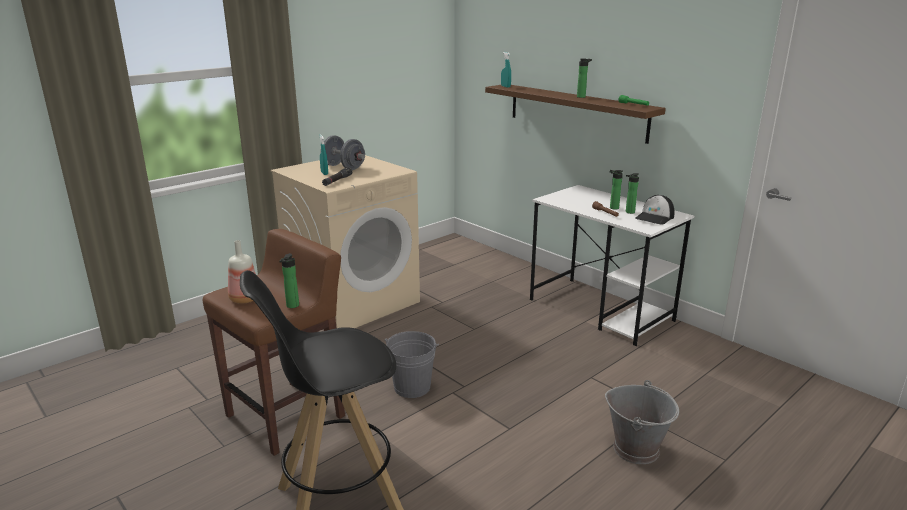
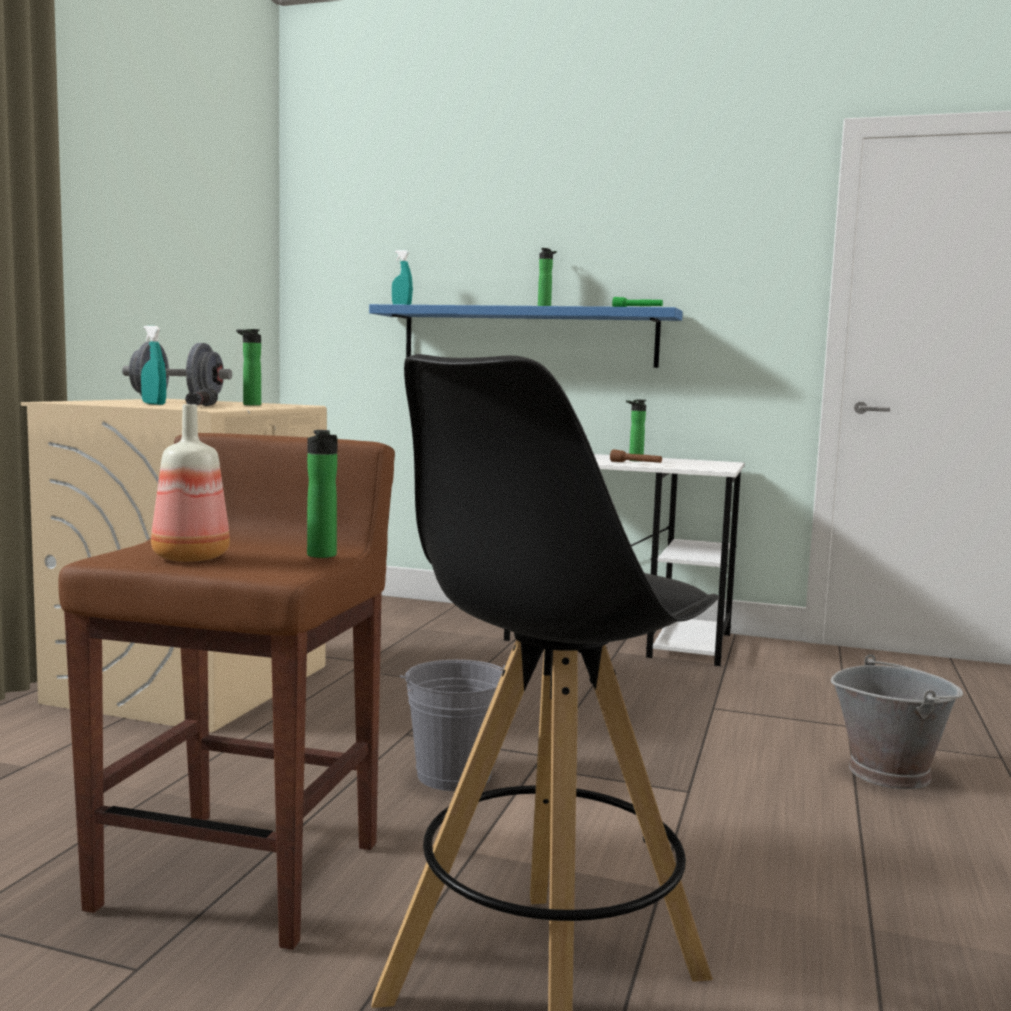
camera: 30 degrees left, 15 degrees down
(576, 112) = (528, 336): brown shelf -> blue shelf
(628, 212) = (663, 462): bottle -> bottle (250, 405)
(655, 217) = (705, 464): cap -> none

